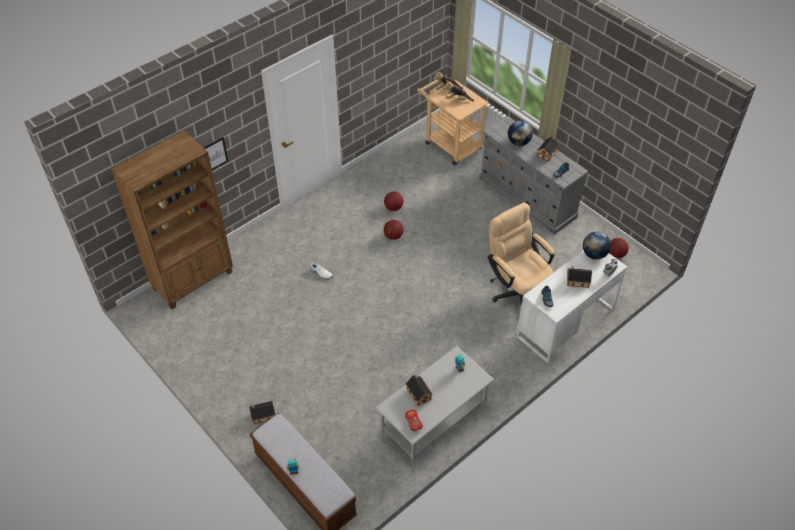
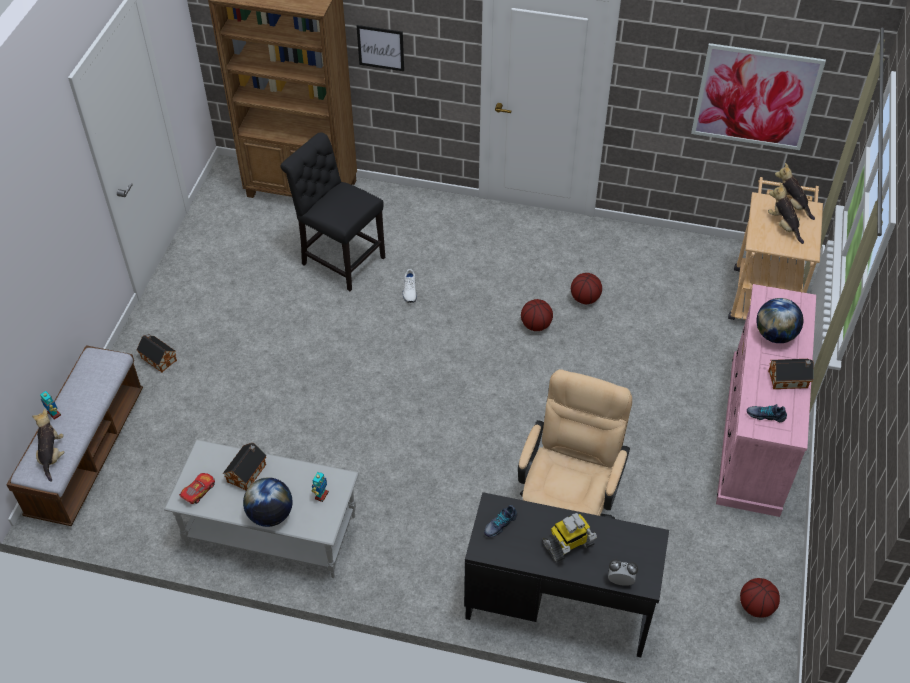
camera: 55 degrees right, 0 degrees up
(267, 291) = (340, 259): none -> black chair
(325, 485) = (52, 455): none -> plush toy
(402, 48) = (755, 97): none -> picture
(527, 198) = (755, 434): grey dresser -> pink dresser
(565, 323) = (558, 604): white desk -> black desk
(576, 281) = (568, 545): toy house -> toy robot
(594, 254) = (643, 543): globe -> globe (270, 515)

